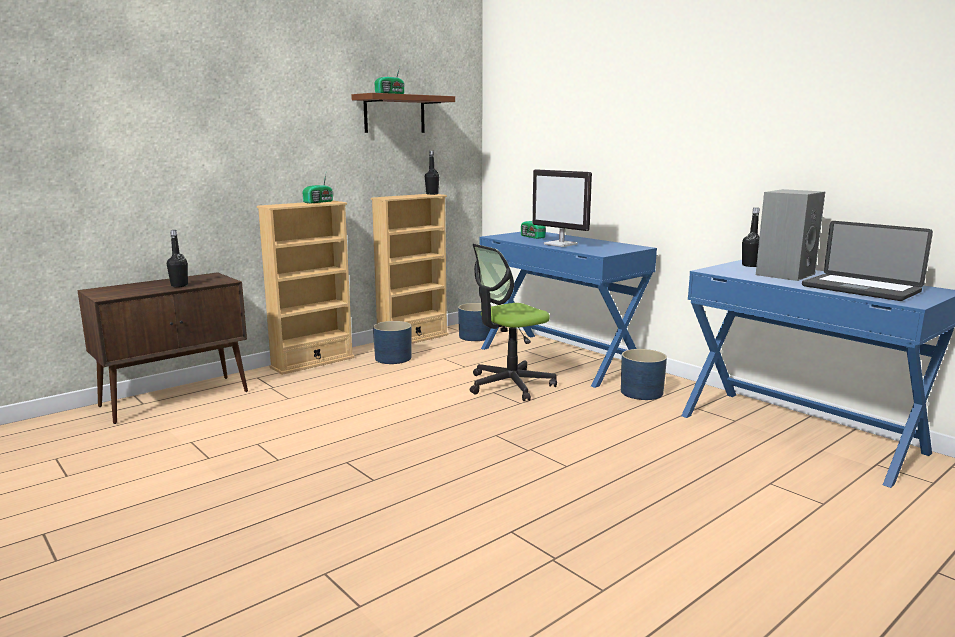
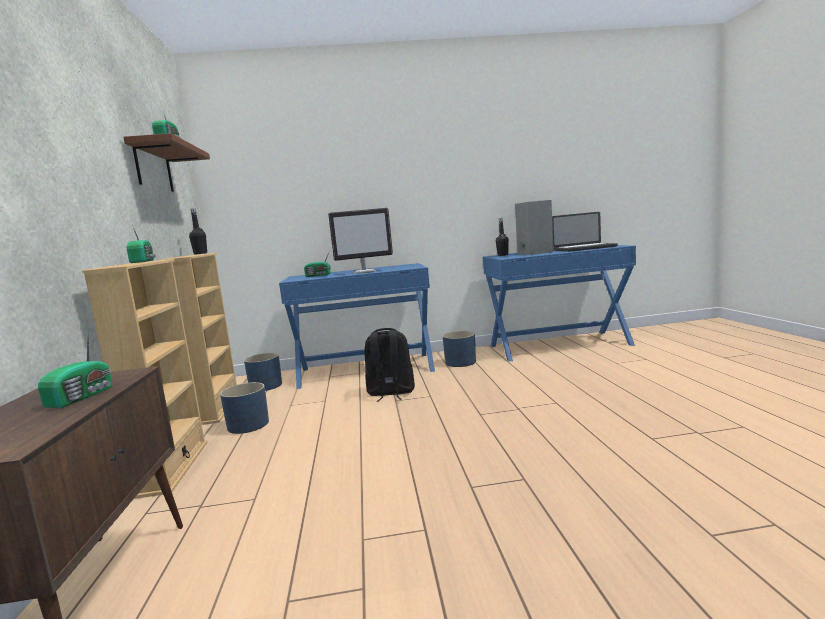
camera: 55 degrees left, 5 degrees down
(179, 285) = (83, 396): black bottle -> radio
(510, 385) = (390, 393): office chair -> black backpack

